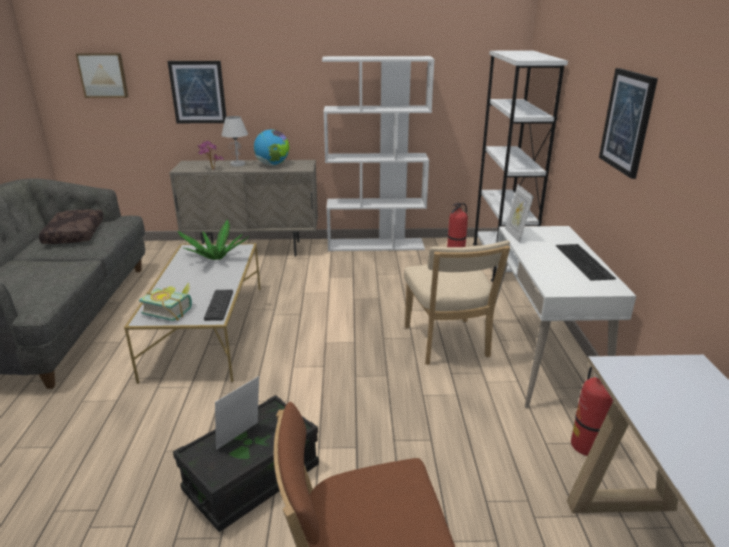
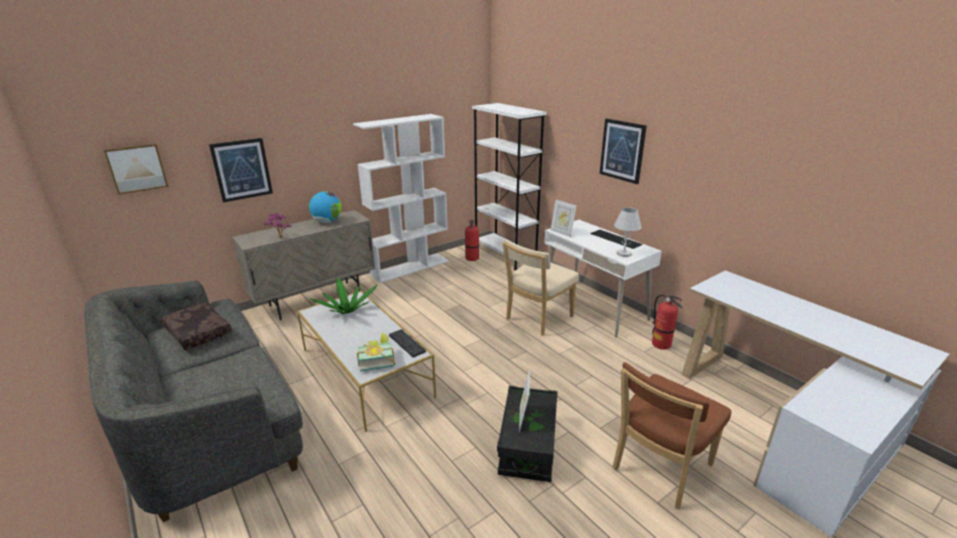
camera: 35 degrees left, 0 degrees up
(237, 164) = (295, 228): white table lamp -> white table lamp (624, 254)
(447, 344) = (537, 318): beige chair -> beige chair turned 90 degrees clockwise

